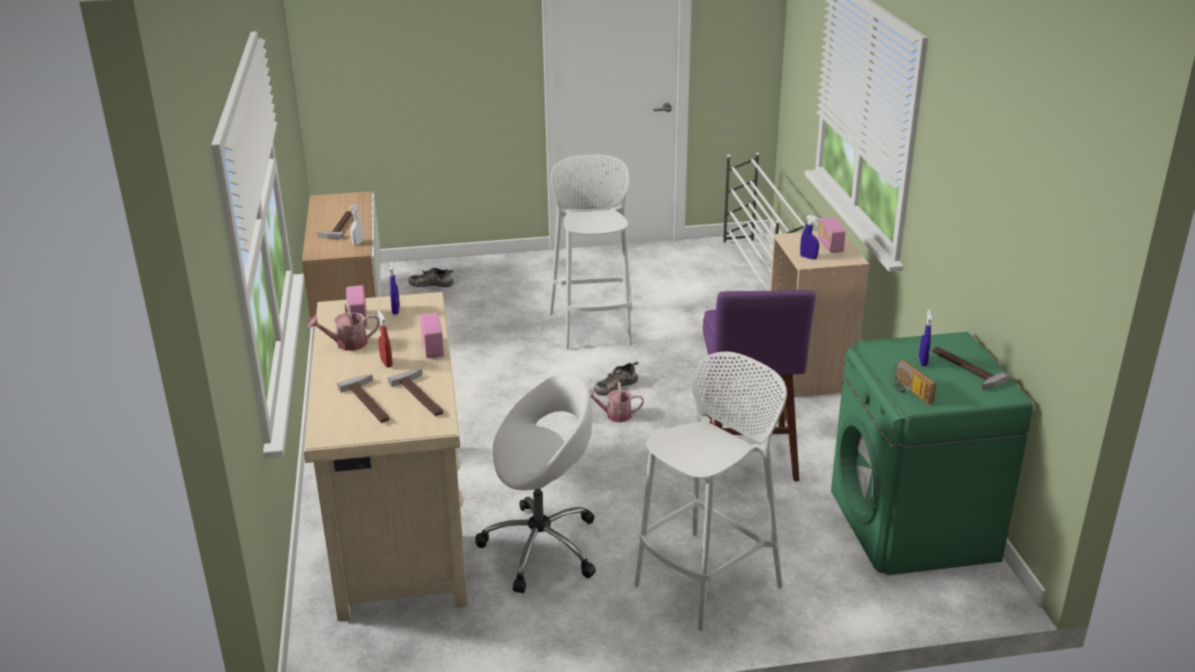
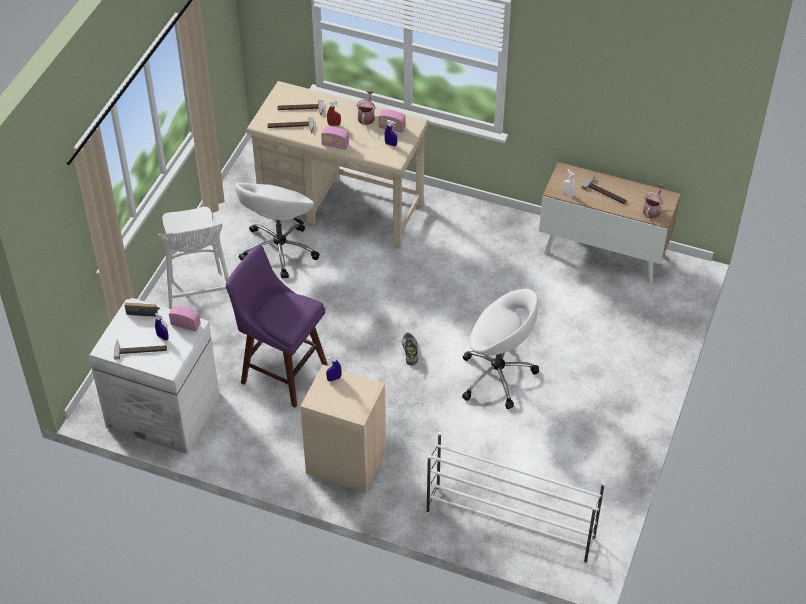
camera: 120 degrees right, 20 degrees up
(432, 283) = (637, 313): shoe -> none
(594, 327) = (498, 376): white stool -> white office chair
(615, 415) = (375, 334): watering can -> watering can (652, 210)
(830, 246) = (341, 401): radio -> radio (185, 325)
(910, 525) = (164, 408): green washing machine -> white washing machine

